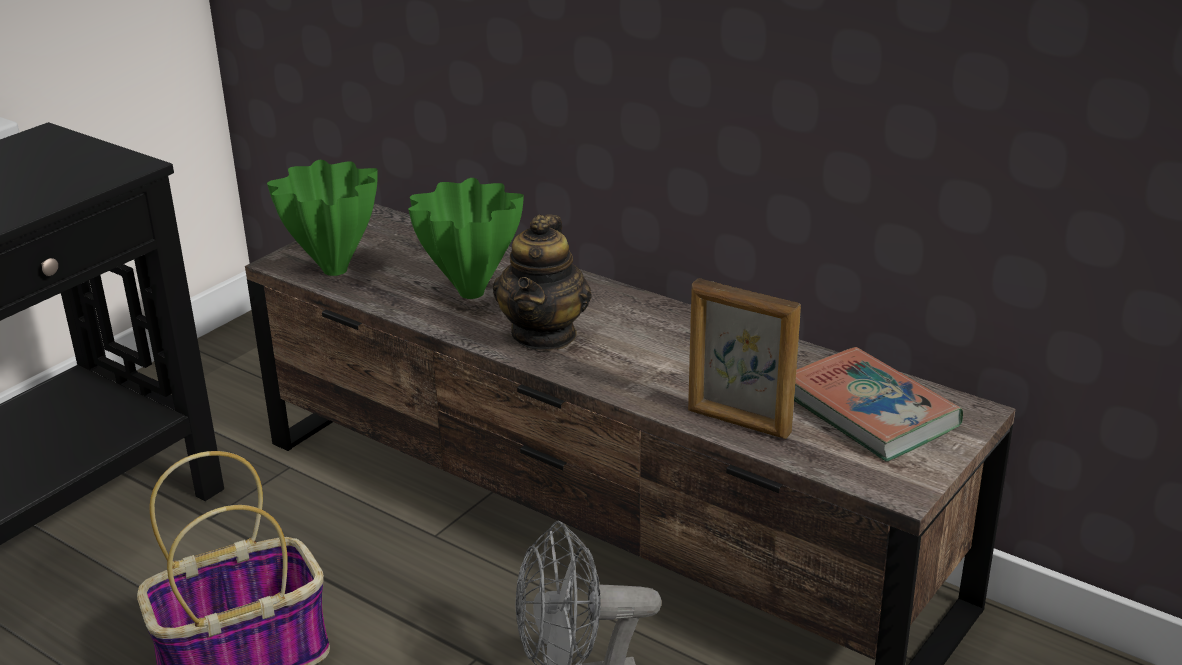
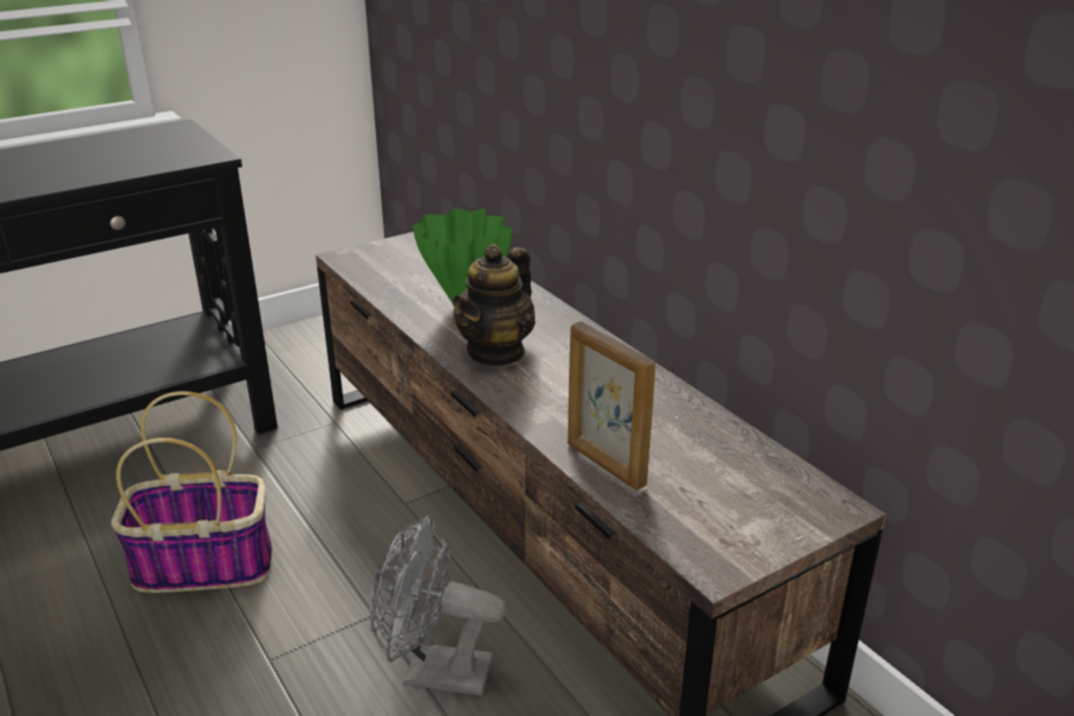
camera: 20 degrees right, 0 degrees up
(335, 269) = (377, 269): green vase -> none
(870, 412) = (735, 483): book -> none

